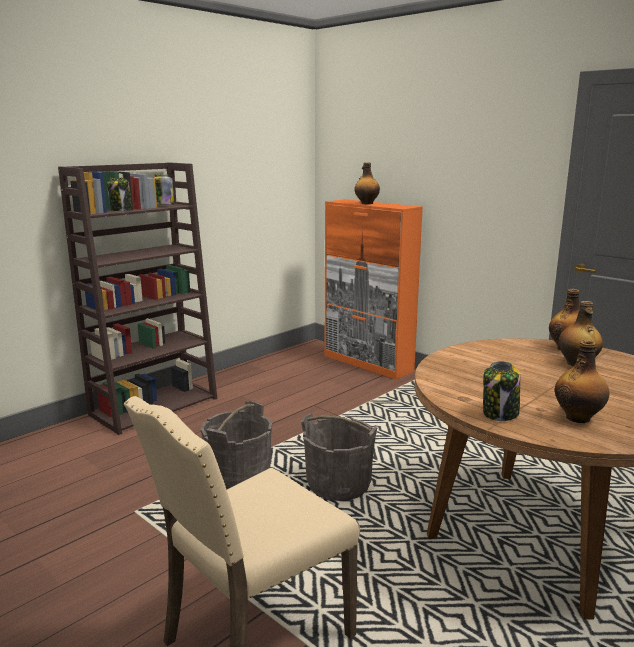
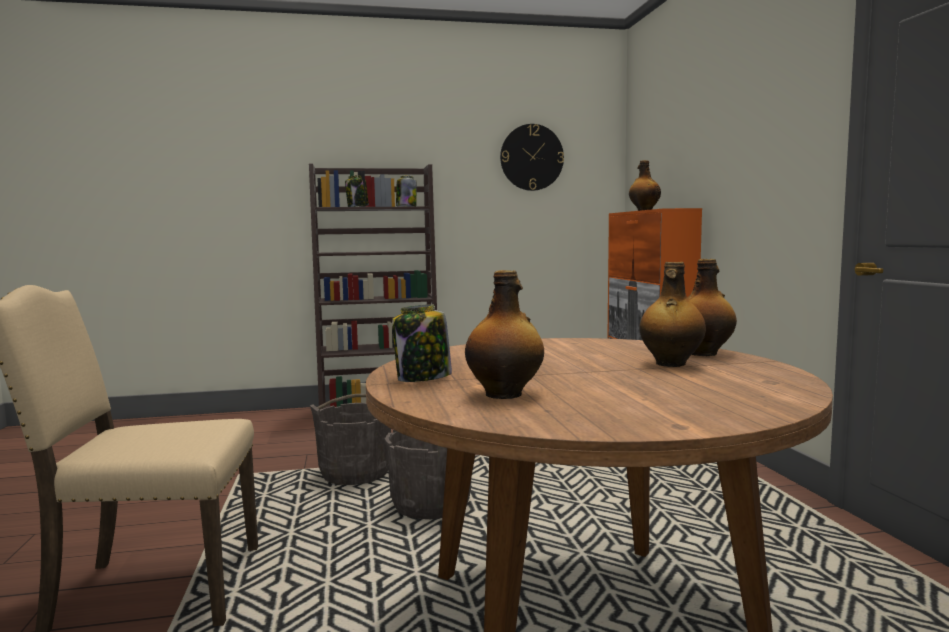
camera: 35 degrees right, 10 degrees down
(251, 148) = (531, 157): none -> wall clock

